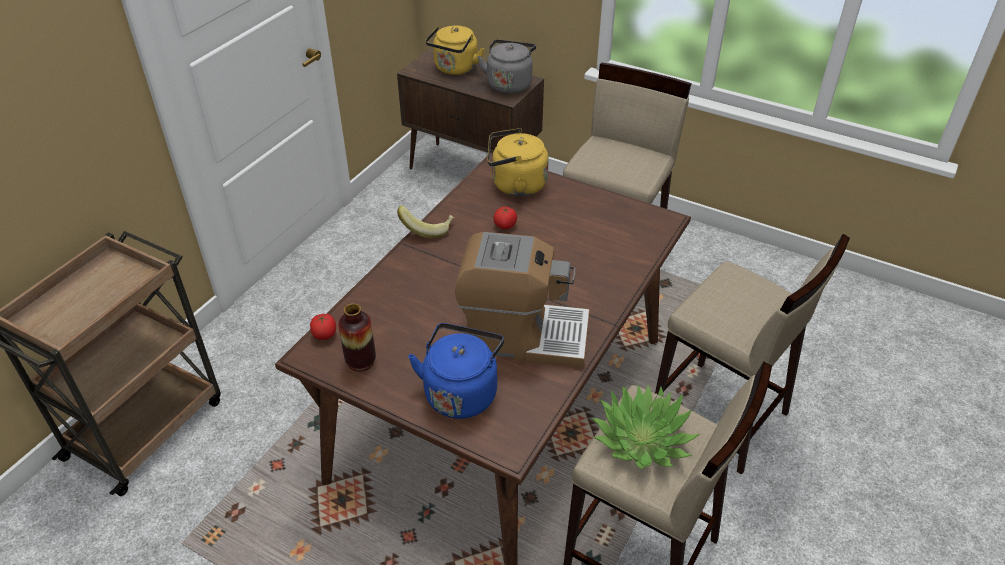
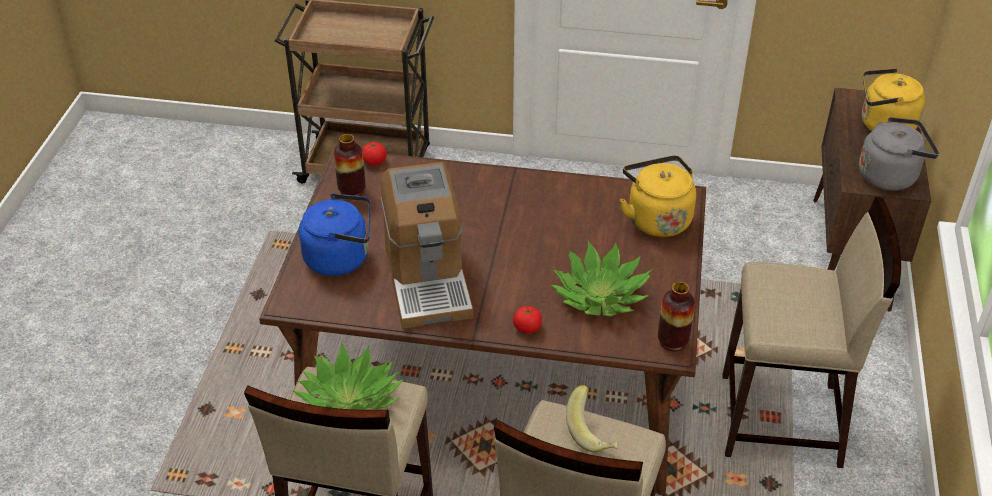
camera: 70 degrees right, 0 degrees up
(427, 229) = (545, 178): banana -> banana (592, 432)
(505, 225) = (583, 228): tomato -> tomato (527, 328)
(592, 238) = (600, 296): none -> potted plant
(657, 217) = (672, 341): none -> vase

